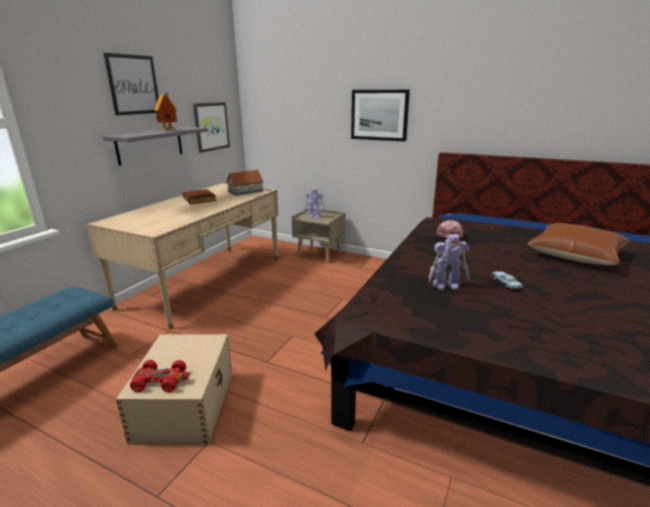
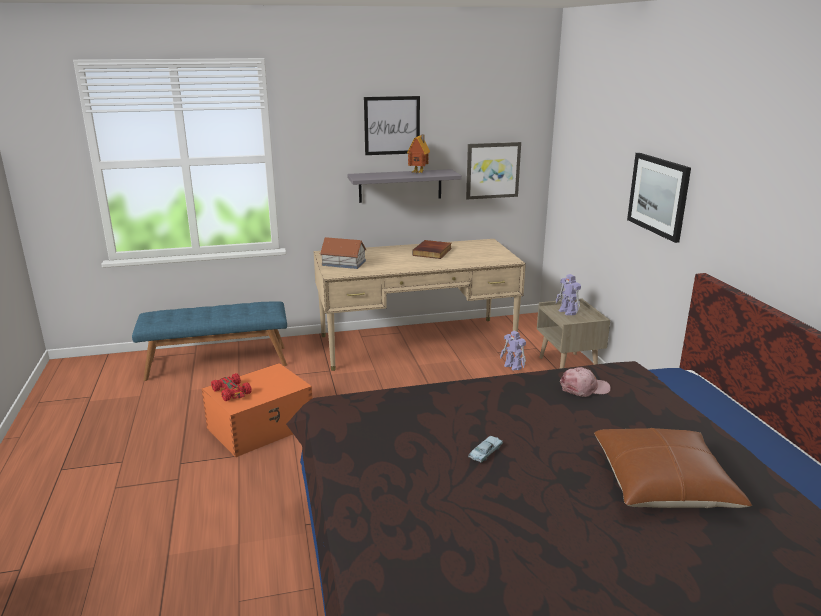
camera: 50 degrees right, 0 degrees up
(186, 404) = (262, 426): beige storage box -> orange storage box
(246, 191) = (490, 256): toy house -> toy house (344, 263)
(447, 285) = (431, 423): toy robot -> toy robot (513, 366)

